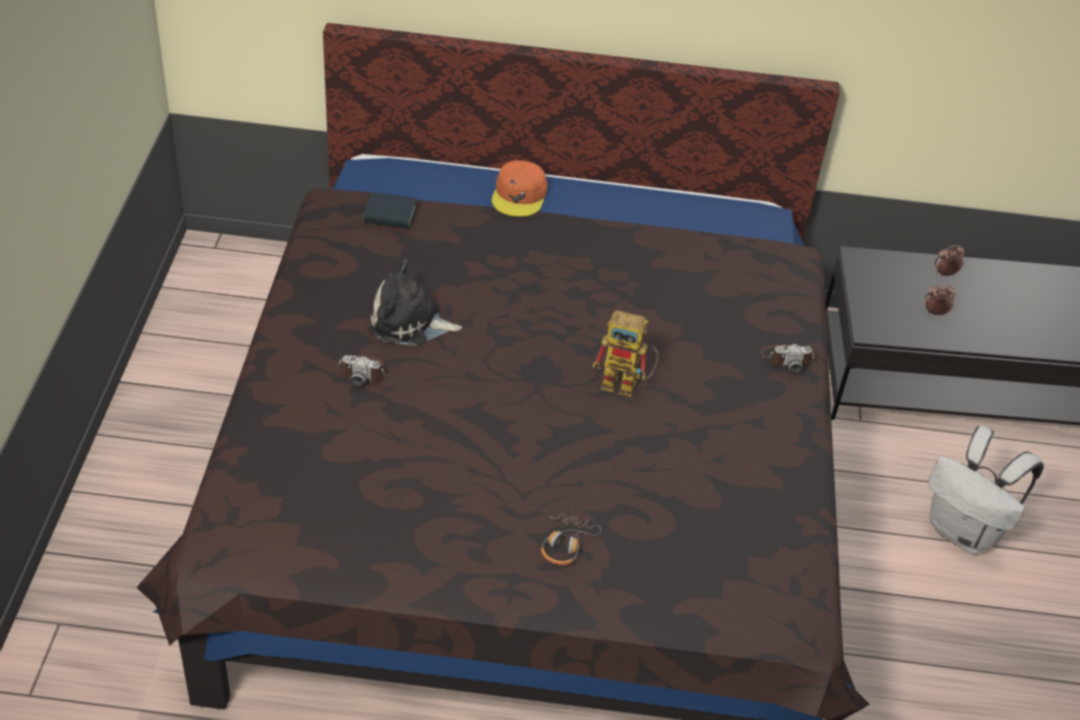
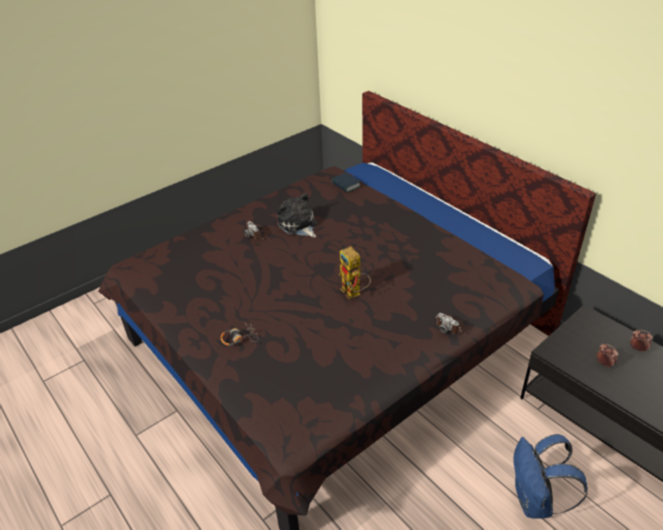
camera: 50 degrees right, 5 degrees down
(519, 195) = (411, 200): orange cap -> none
(964, 532) = (535, 501): white backpack -> blue backpack

